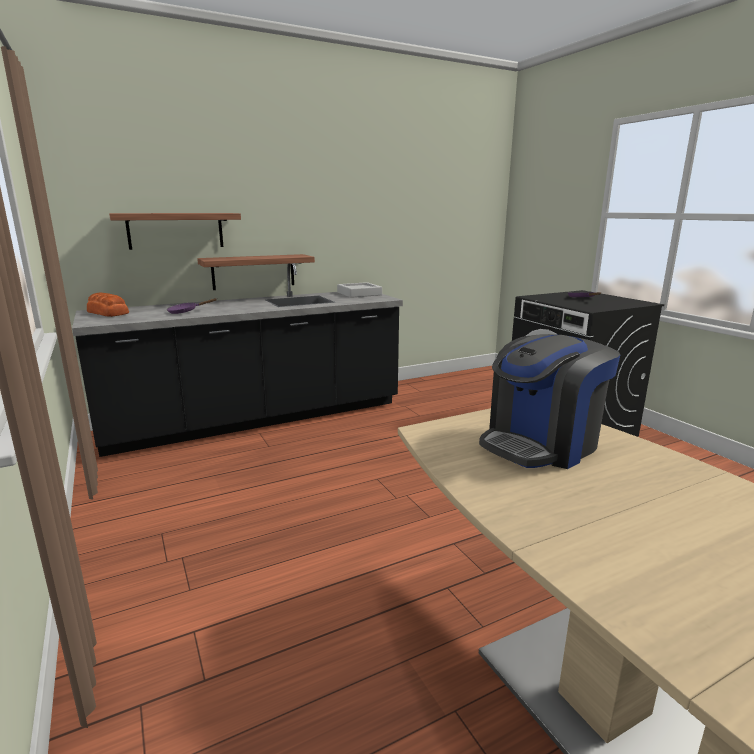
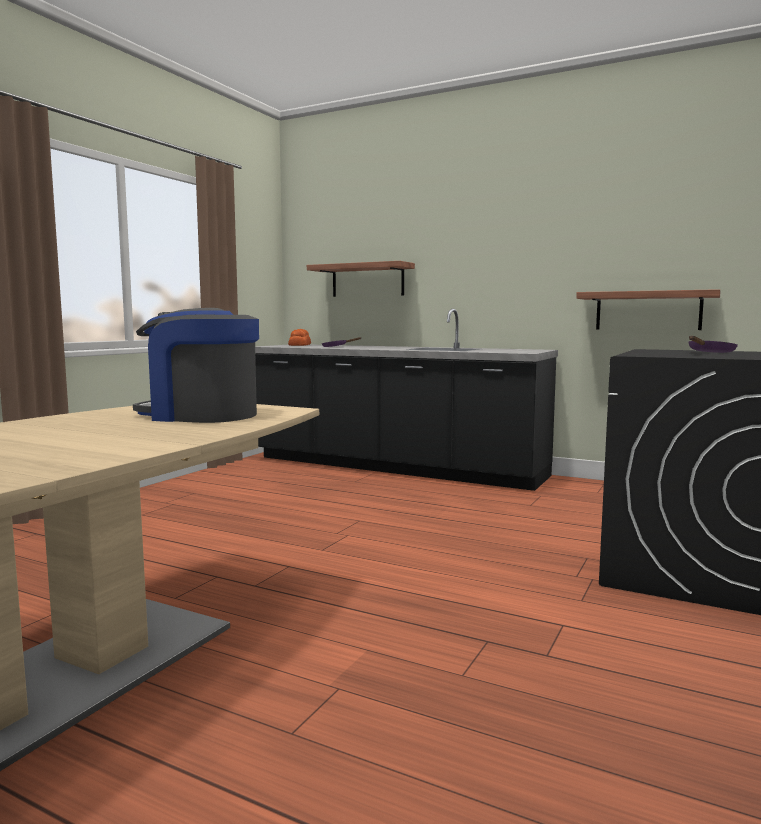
camera: 55 degrees right, 10 degrees down
(253, 271) = (429, 321): shelf -> shelf (648, 311)
(359, 294) = (524, 350): grey tray -> none

